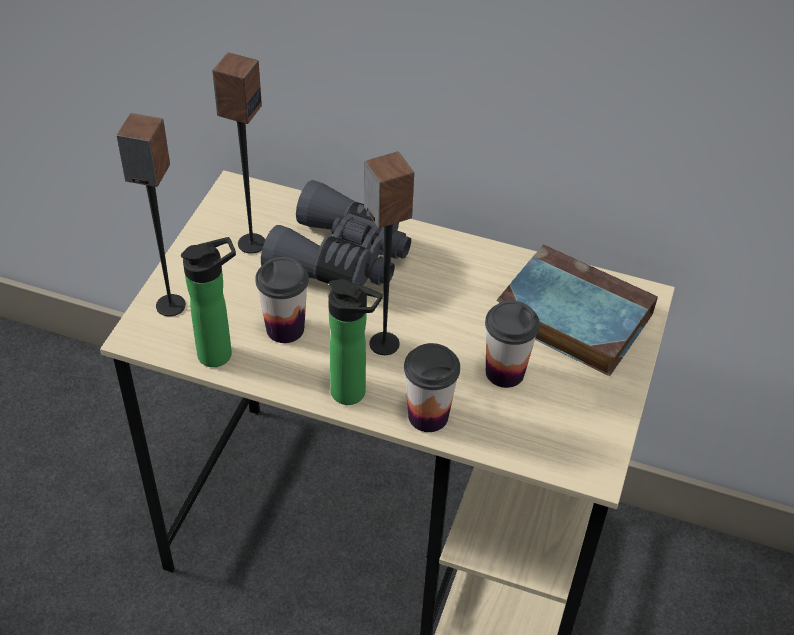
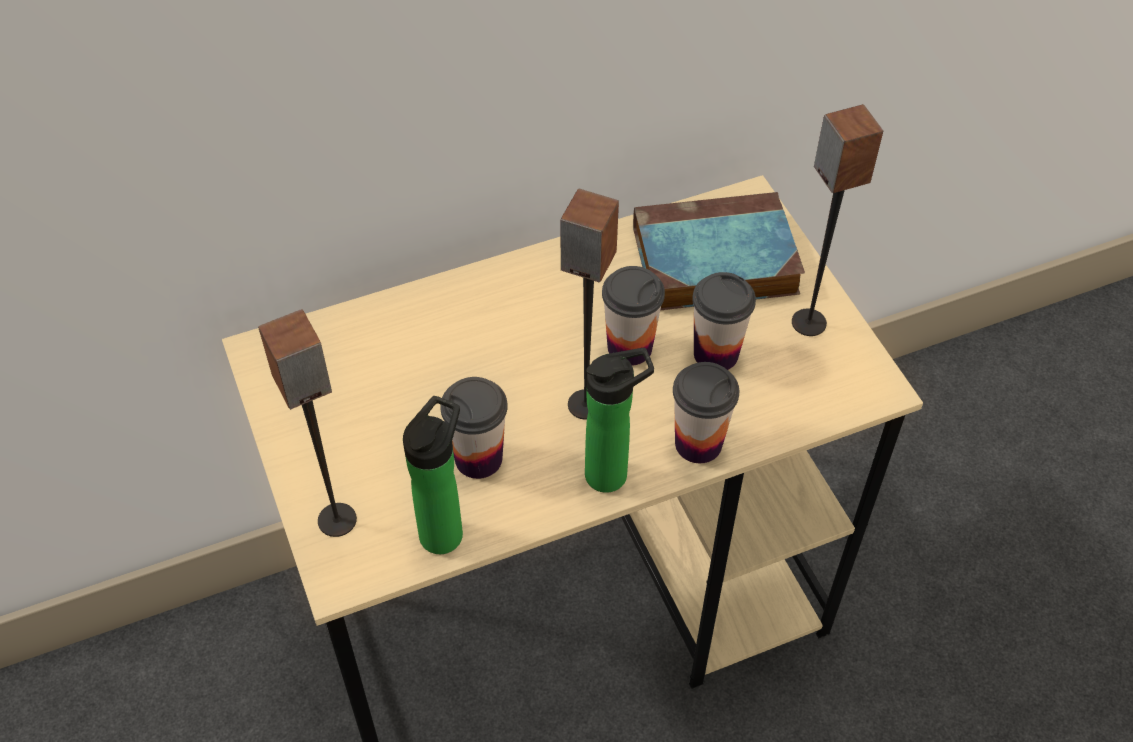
camera: 40 degrees left, 5 degrees up
(251, 243) = (344, 396): speaker -> speaker (808, 323)
(341, 258) = (451, 349): grey binoculars -> none
(452, 330) = (629, 347): none -> cup

